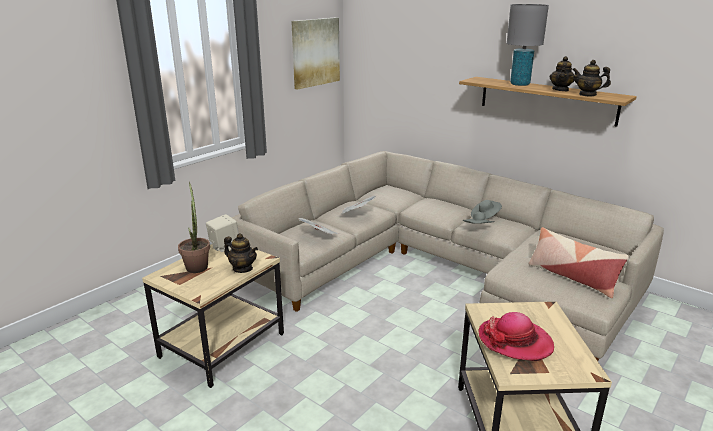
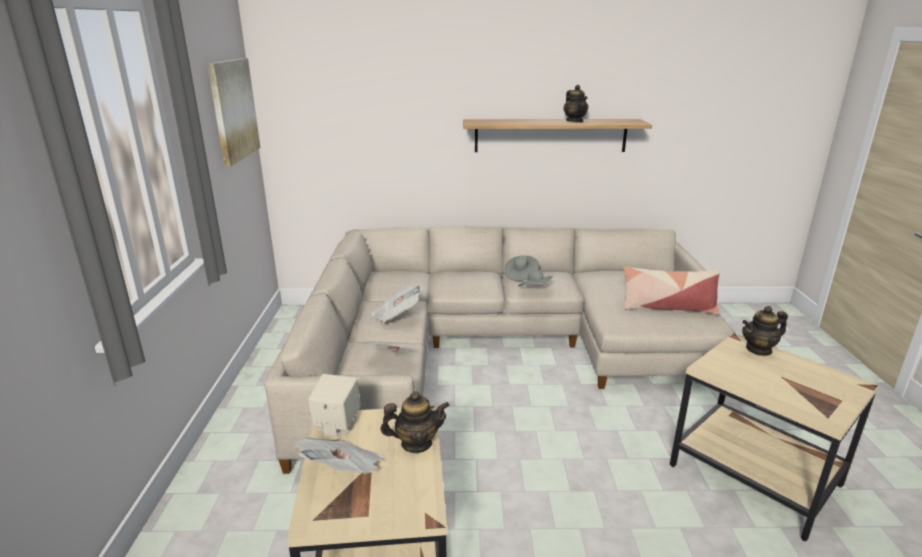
camera: 40 degrees left, 0 degrees up
(197, 265) = (344, 472): potted plant -> newspaper
(515, 341) = (778, 385): hat -> none
(519, 84) = (527, 121): grey table lamp -> none
(587, 94) = (608, 122): teapot -> teapot (759, 349)

